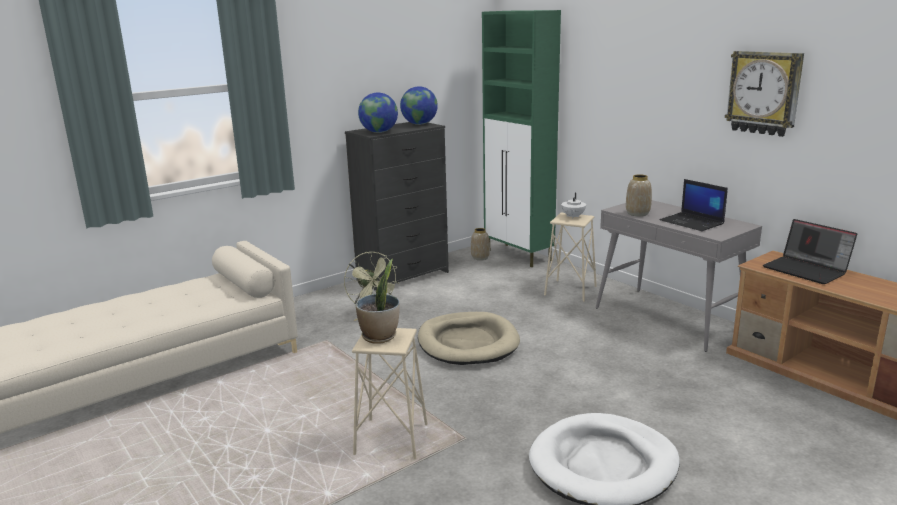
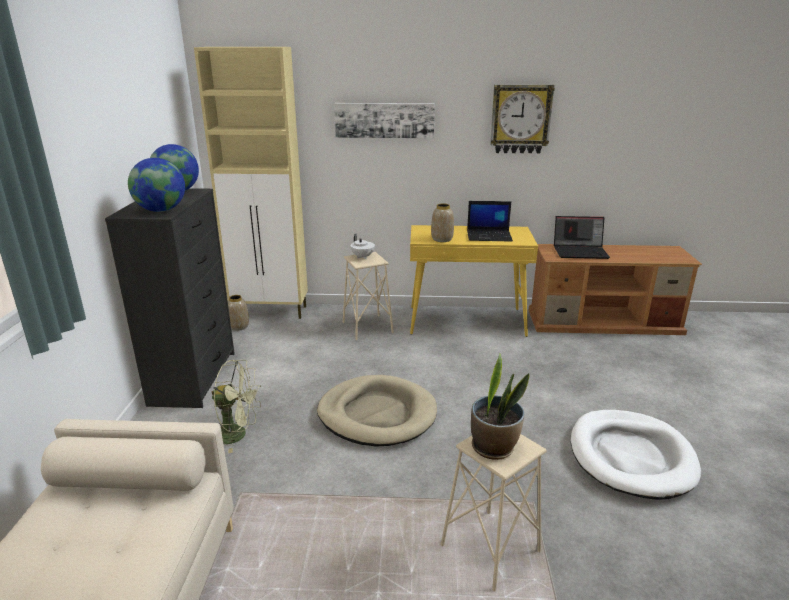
camera: 50 degrees left, 5 degrees up
(519, 256) = (271, 311): green cabinet -> beige cabinet
(630, 83) = (384, 120): none -> picture
(669, 318) = (467, 321): grey console table -> yellow console table

